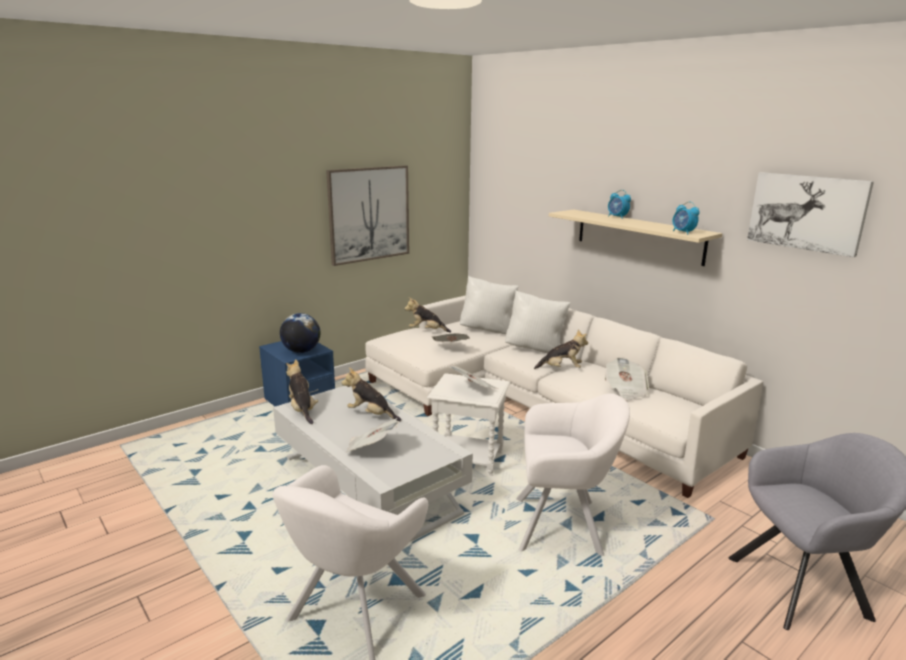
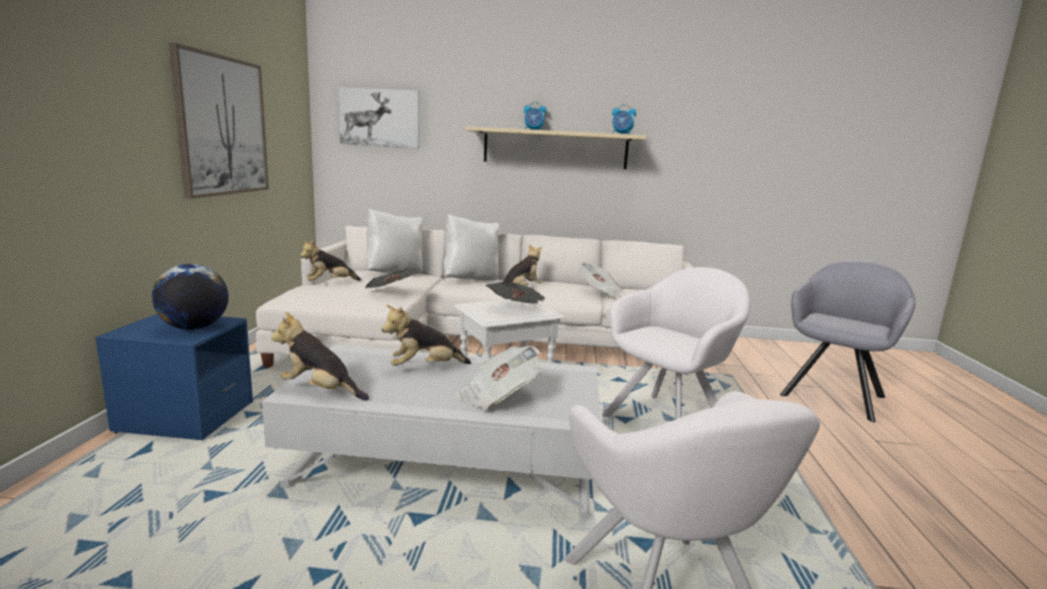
camera: 45 degrees left, 5 degrees down
(807, 212) = (713, 111): picture -> picture (380, 118)

